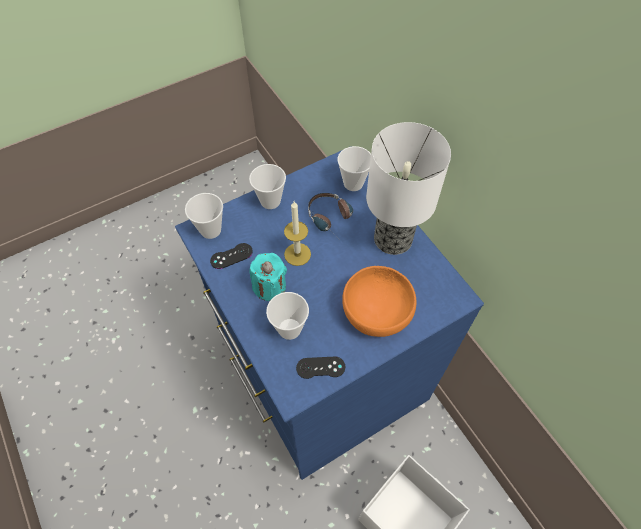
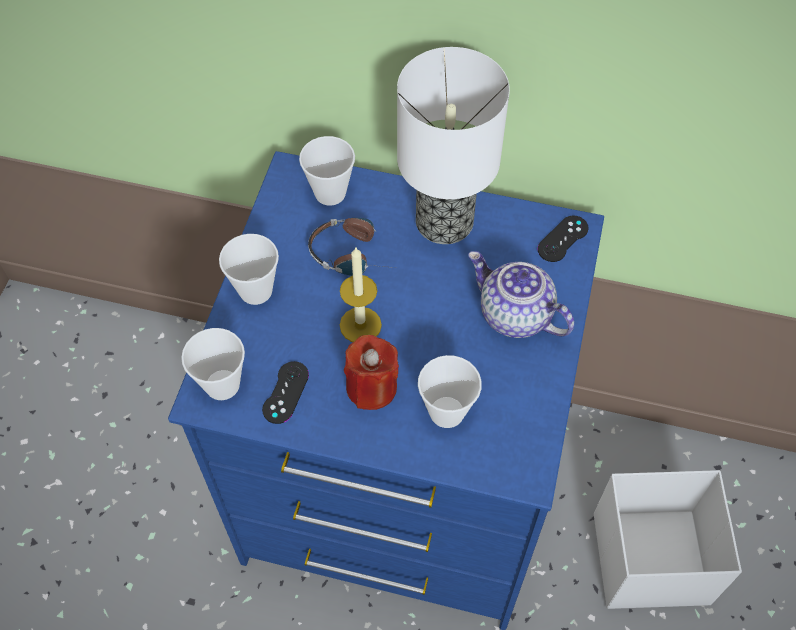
camera: 45 degrees left, 0 degrees up
(269, 286) = (371, 387): turquoise candle -> red candle
(320, 367) = (524, 421): black game controller -> black game controller (563, 239)
(376, 312) = (514, 315): orange bowl -> teapot

